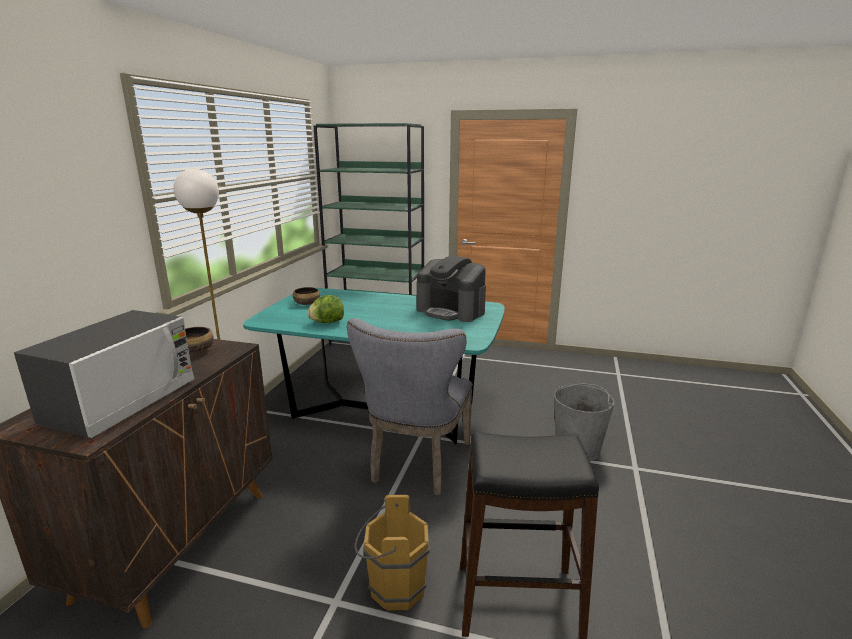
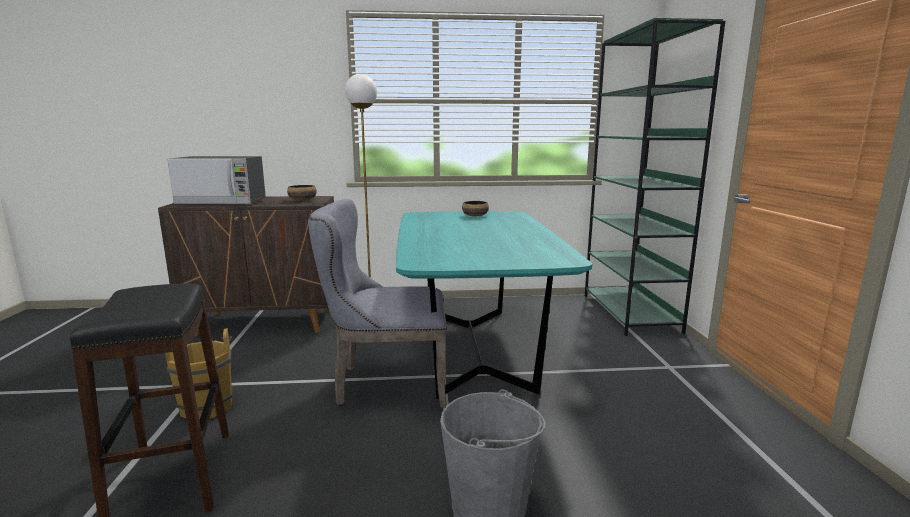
camera: 70 degrees right, 5 degrees down
(327, 322) = (431, 224): lettuce -> none
(451, 311) = (519, 249): coffee machine -> none

